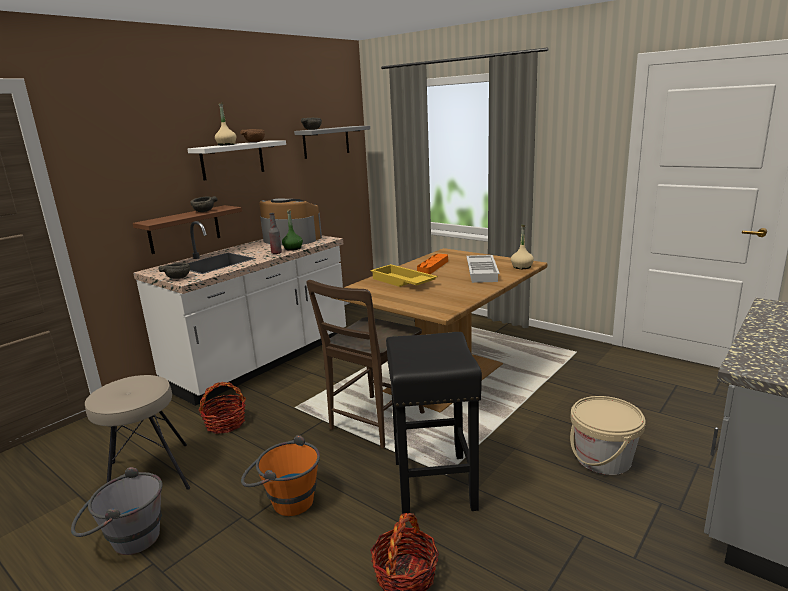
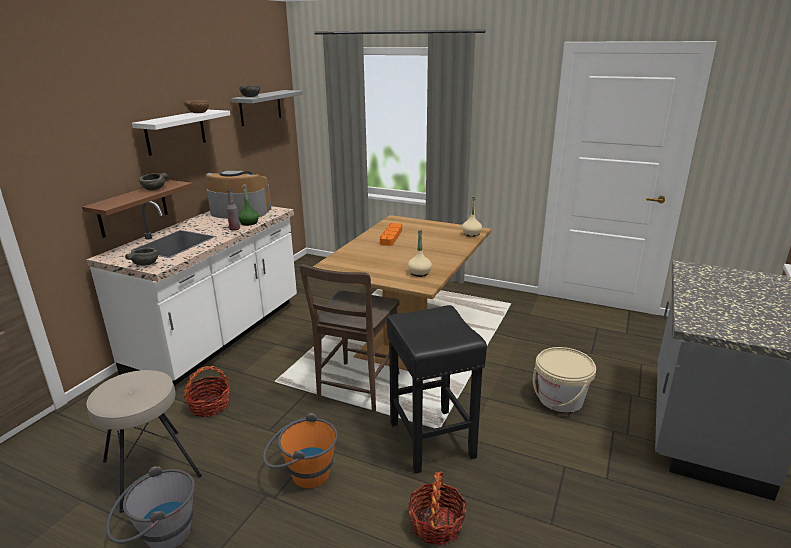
camera: 15 degrees left, 5 degrees up
(226, 145) = (172, 117): beige bottle -> beige bottle (419, 273)
(402, 282) = (371, 255): yellow tray -> none
(483, 272) = (440, 241): white tray -> none

